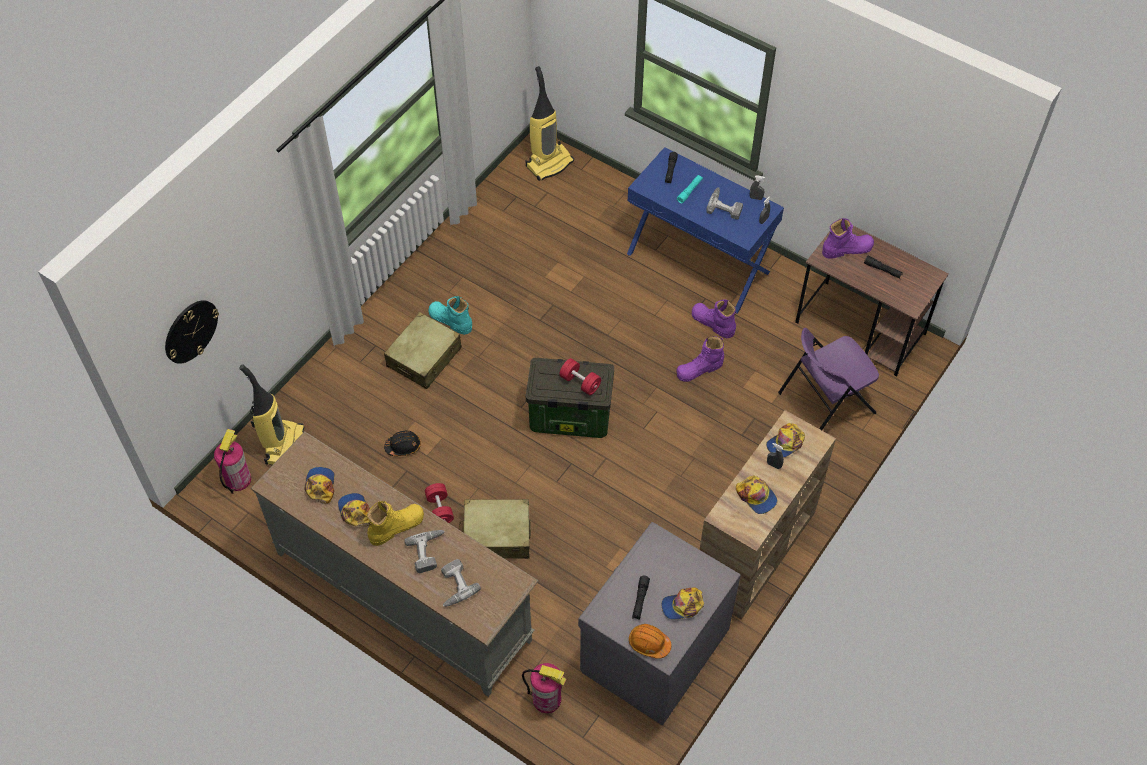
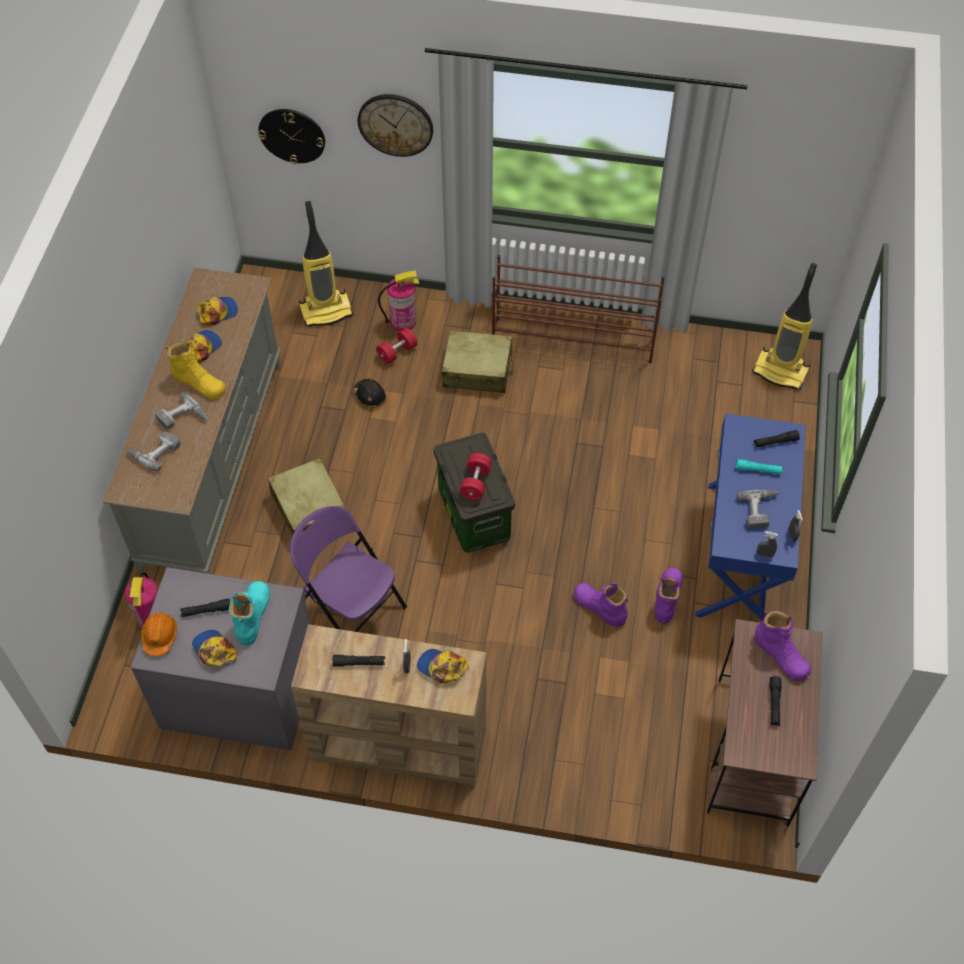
camera: 65 degrees right, 0 degrees up
(238, 479) = (276, 295): fire extinguisher -> fire extinguisher (403, 321)
(259, 240) = (395, 124): none -> wall clock
(435, 279) = (574, 340): none -> brown shoe rack
(440, 509) = (316, 452): red dumbbell -> red dumbbell (397, 352)
(450, 320) = (532, 372): turquoise boot -> turquoise boot (252, 615)
(756, 496) = (359, 663): cap -> black flashlight
(826, 402) = (626, 749): purple chair -> purple chair (350, 610)

